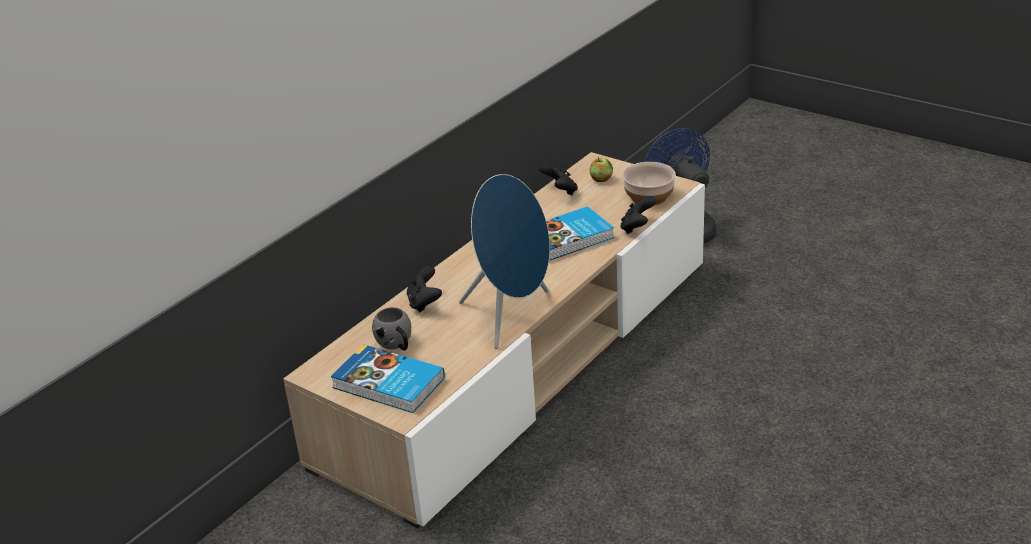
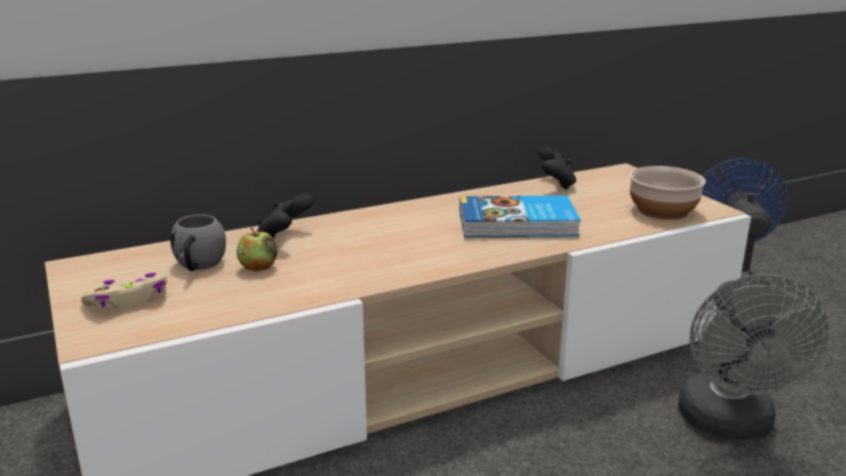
camera: 25 degrees right, 10 degrees down
(388, 384) = (129, 301): book -> beige game controller
(512, 316) = (363, 277): blue speaker -> none
(601, 179) = (615, 185): apple -> apple (258, 267)
(637, 228) = (620, 234): black game controller -> none
(733, 331) = (730, 425): none -> grey fan

